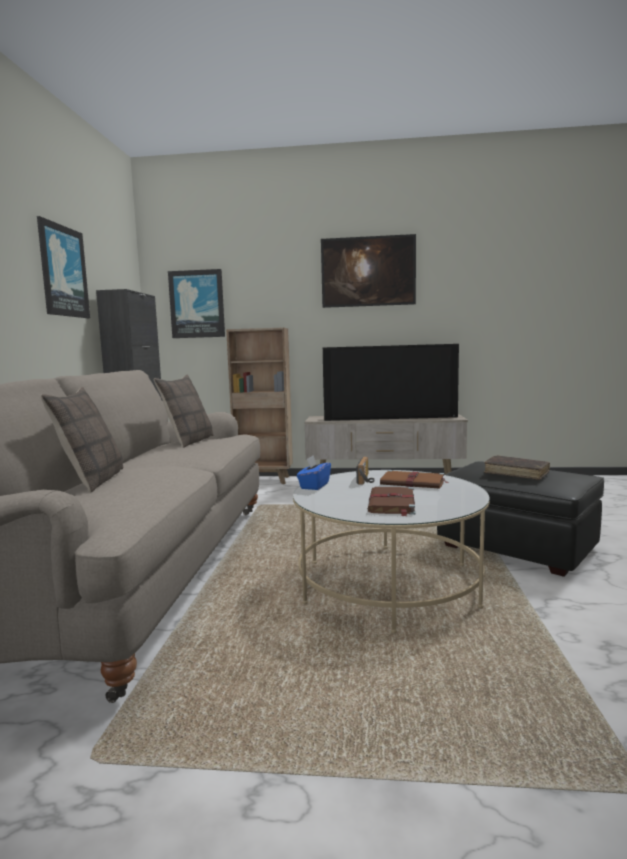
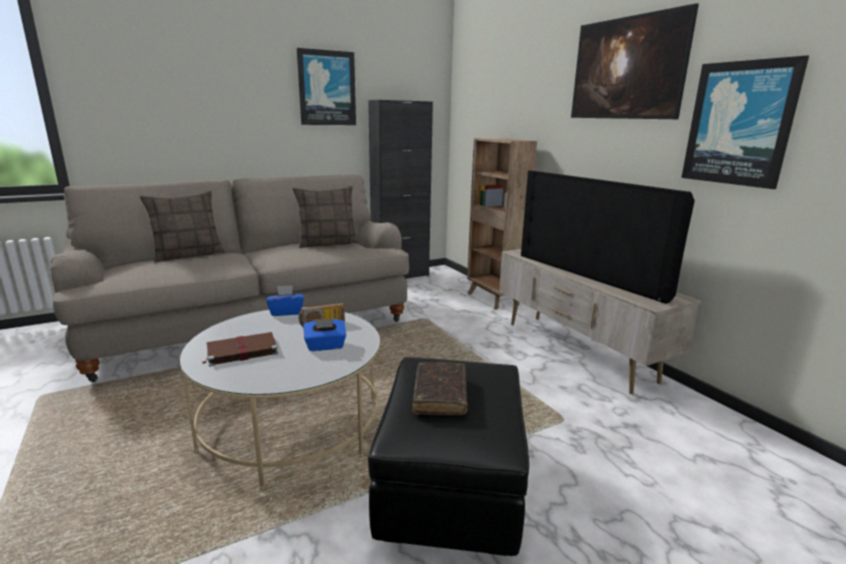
camera: 55 degrees right, 10 degrees up
(197, 304) = (480, 108): picture -> picture (739, 124)
(413, 482) = (325, 346): brown book -> blue tissue box

